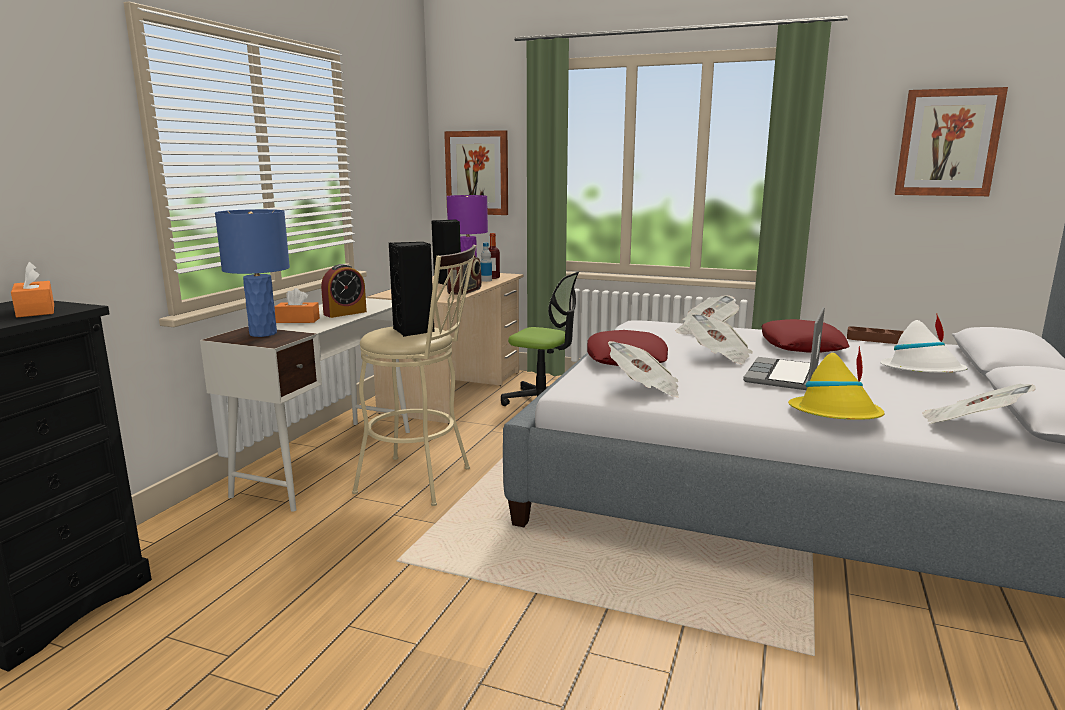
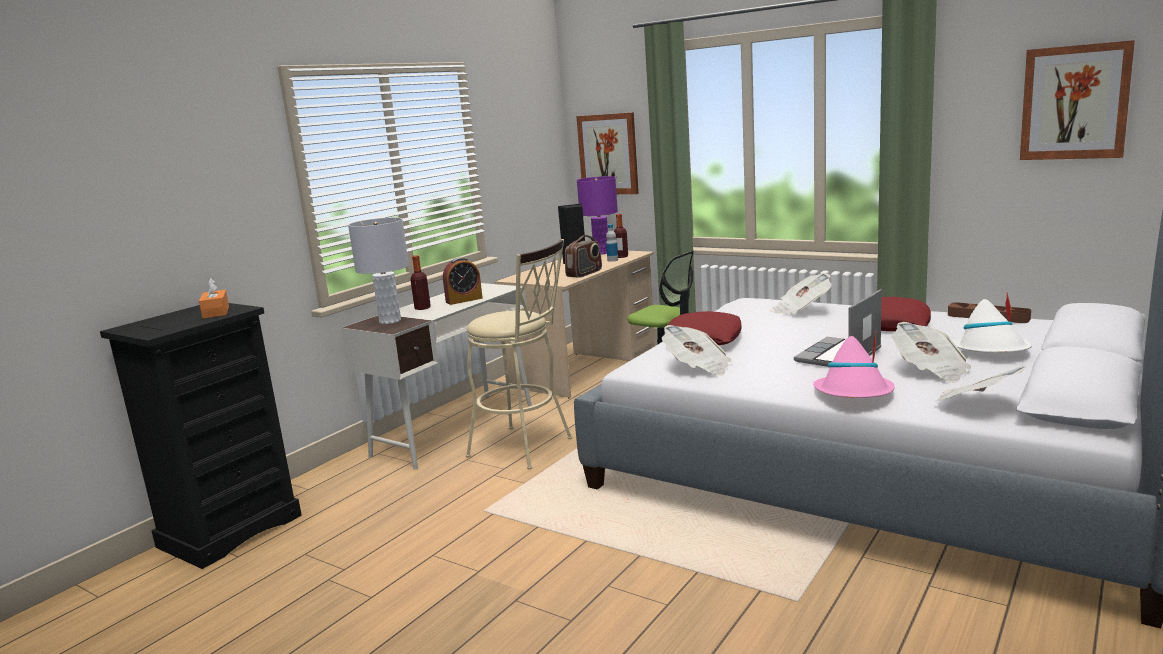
camera: 15 degrees right, 0 degrees up
(262, 333) = (389, 321): blue table lamp -> grey table lamp
(298, 320) = (422, 308): orange tissue box -> bottle
(414, 331) = (512, 316): black speaker -> none
(719, 356) = (794, 335): newspaper -> newspaper (930, 371)
(836, 415) = (854, 393): yellow hat -> pink hat

